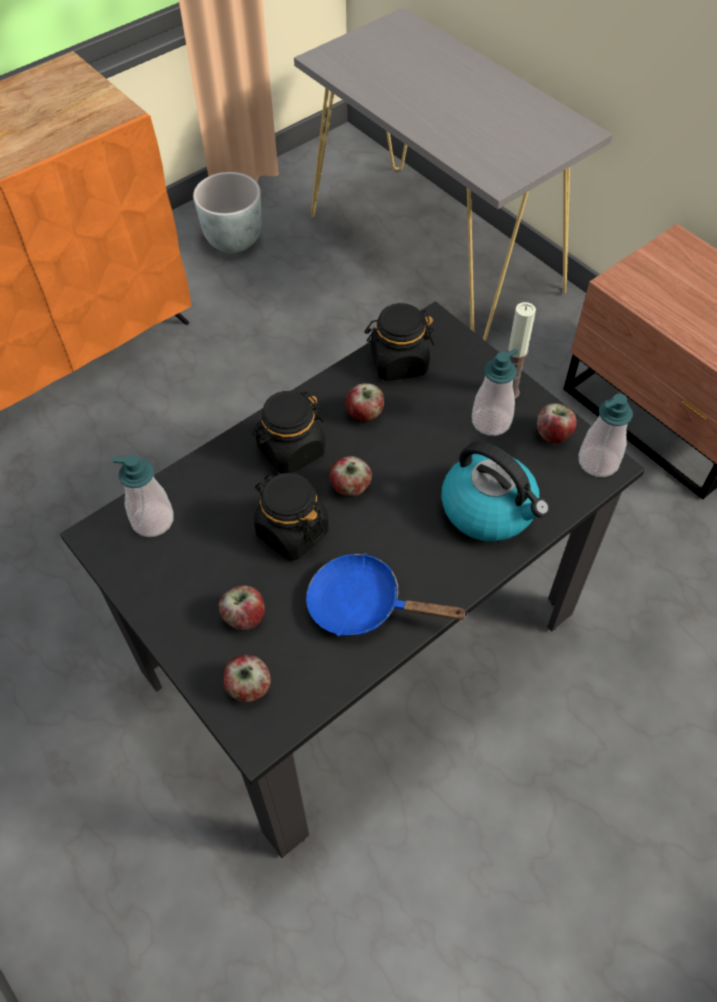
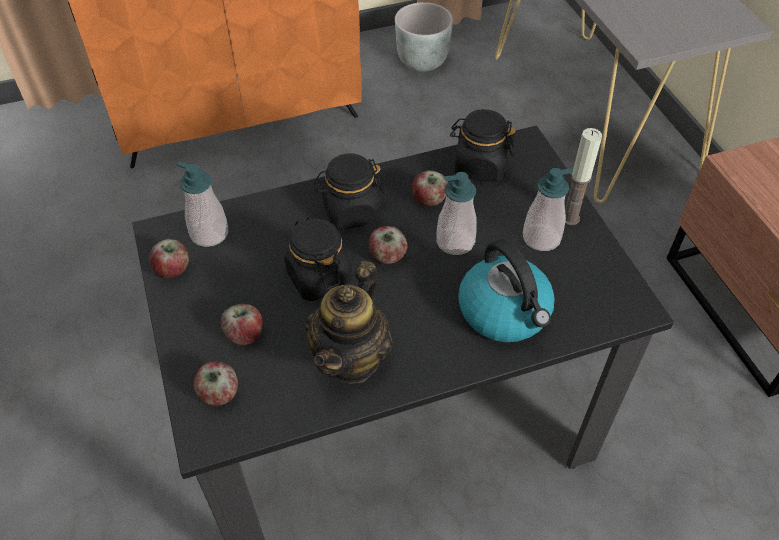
camera: 20 degrees right, 5 degrees down
(364, 605) = (351, 358): blue frying pan -> teapot
(553, 434) = (596, 265): apple -> apple (173, 270)
(598, 462) = (629, 302): soap dispenser -> soap dispenser (455, 242)

